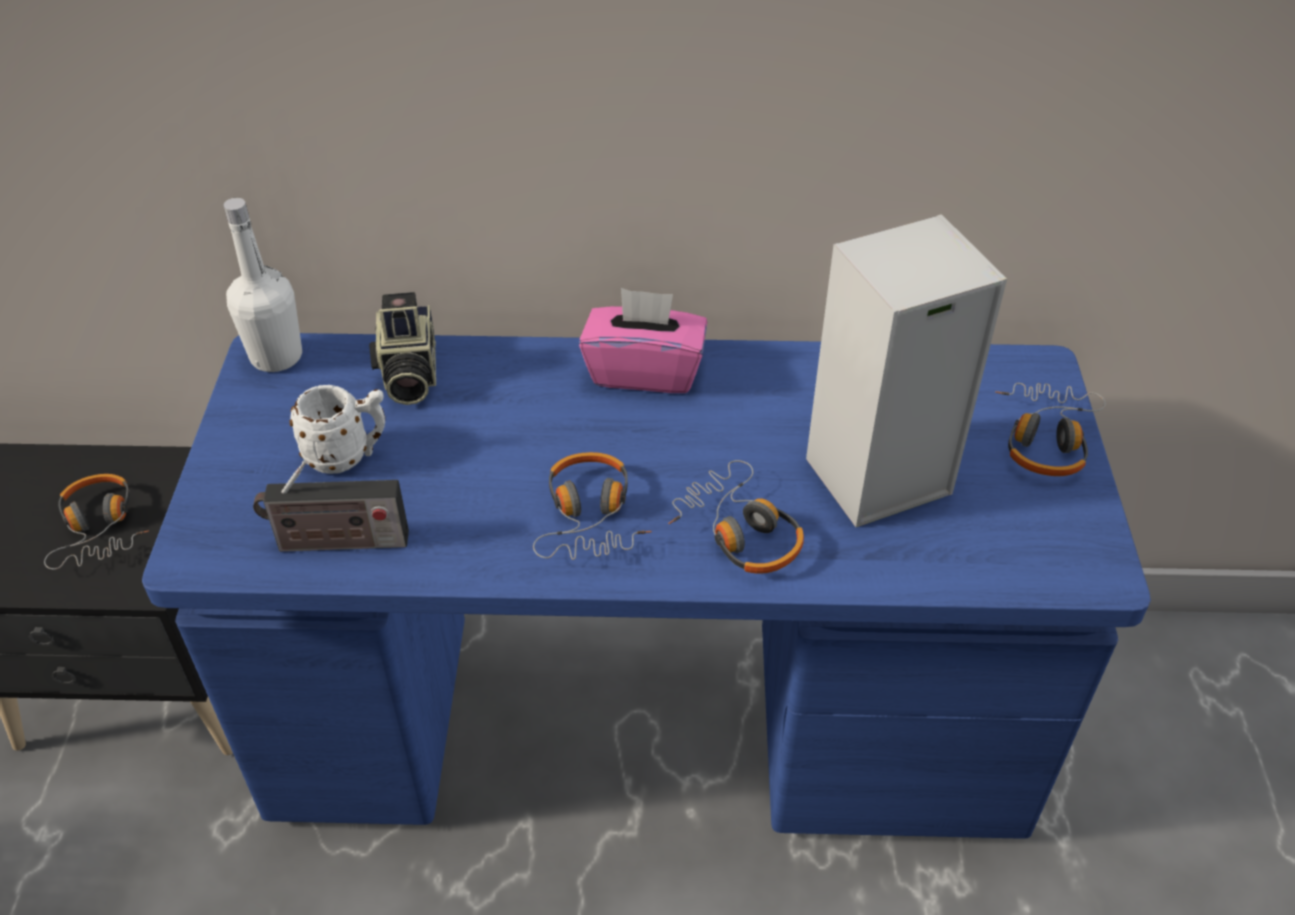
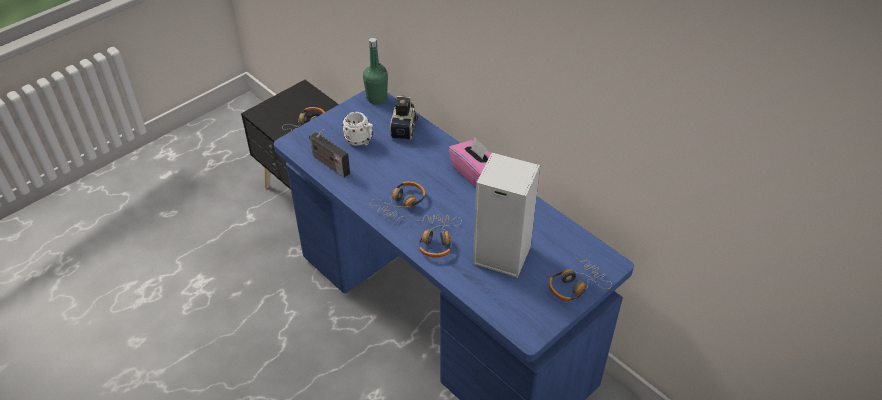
camera: 45 degrees right, 0 degrees up
(276, 356) = (377, 98): white bottle -> green bottle
(407, 374) = (405, 128): camera -> camera turned 150 degrees clockwise

